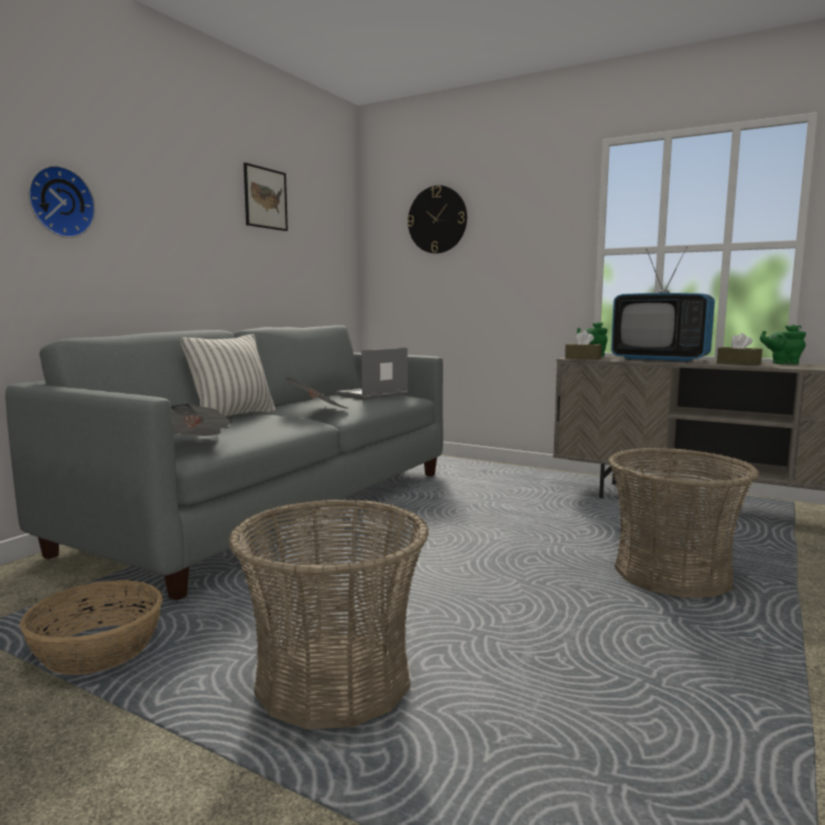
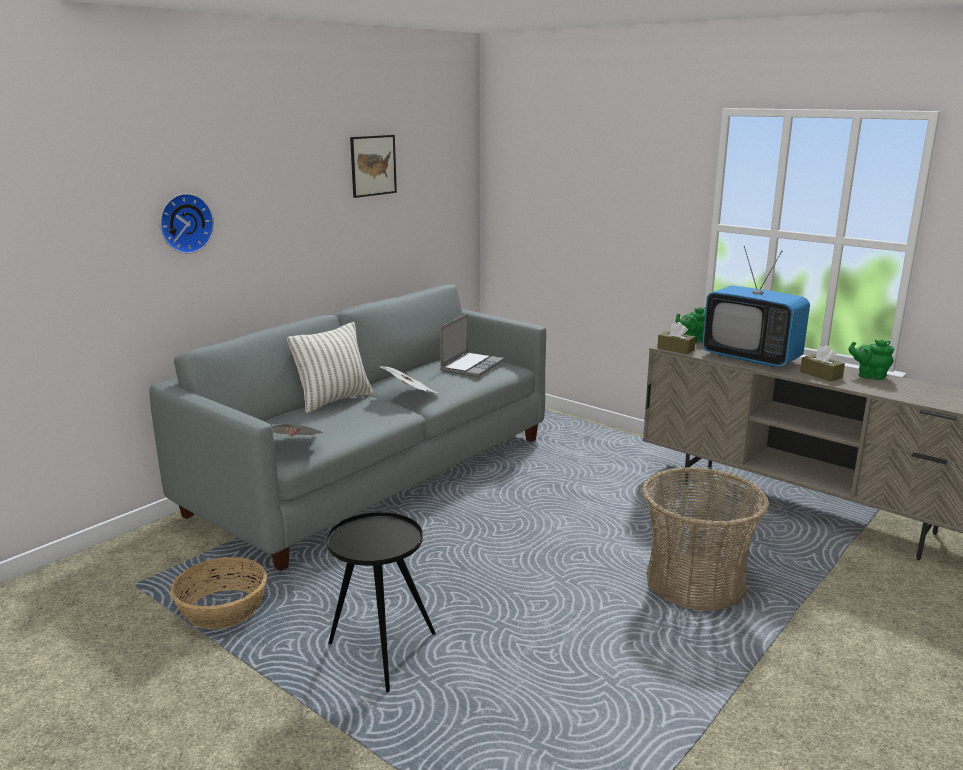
camera: 10 degrees right, 10 degrees up
(333, 681) = (380, 653): basket -> black side table
(372, 395) = (471, 366): laptop -> laptop turned 150 degrees clockwise
(437, 220) = (556, 169): wall clock -> none

